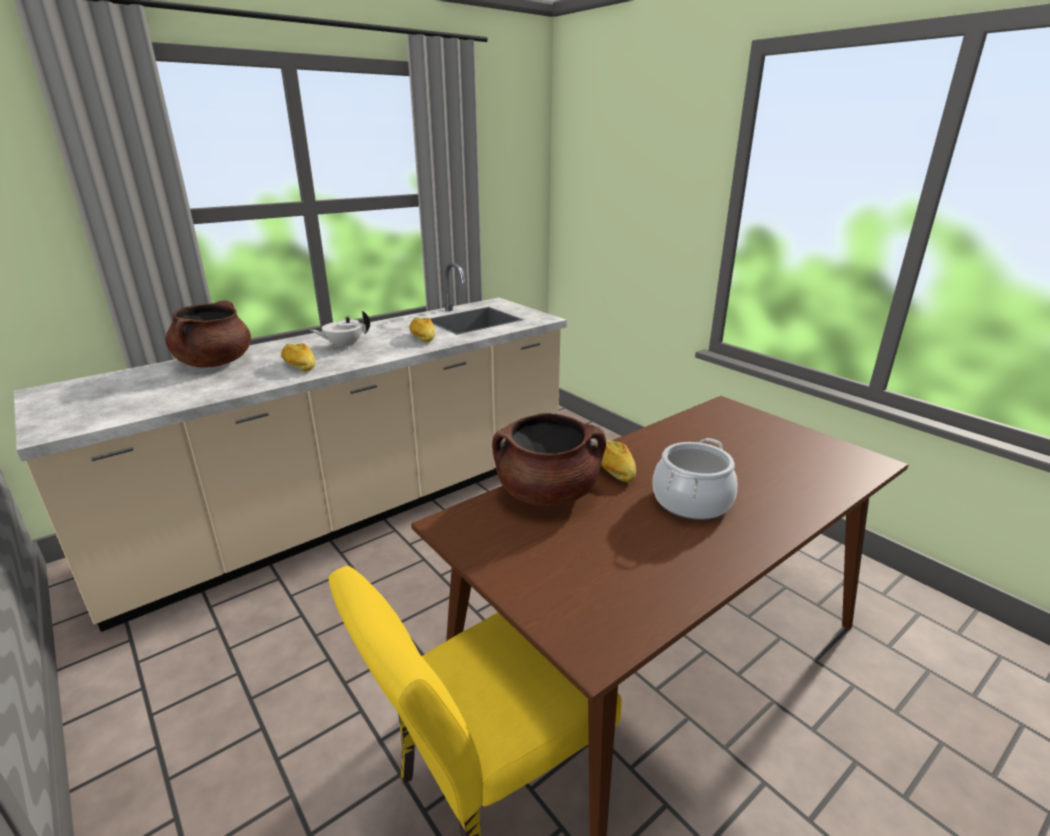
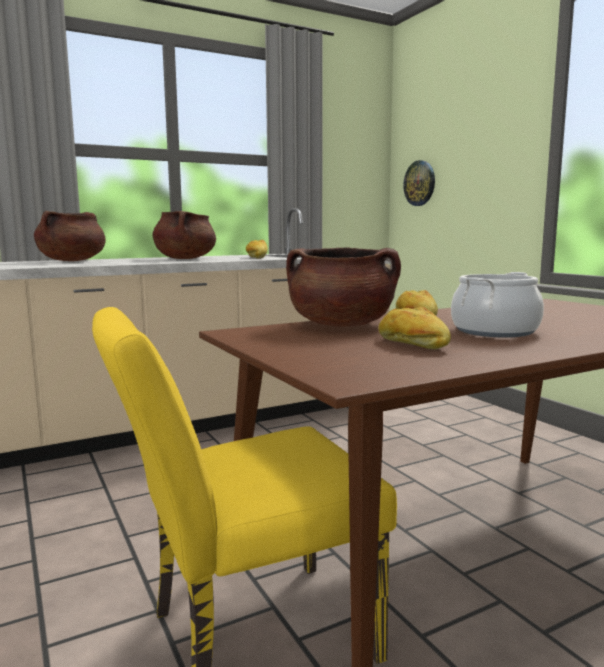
camera: 10 degrees right, 15 degrees down
(299, 366) = (140, 262): bread -> bread (412, 344)
(344, 346) = (185, 259): white teapot -> brown cooking pot
(584, 217) = (420, 183): none -> wall clock

